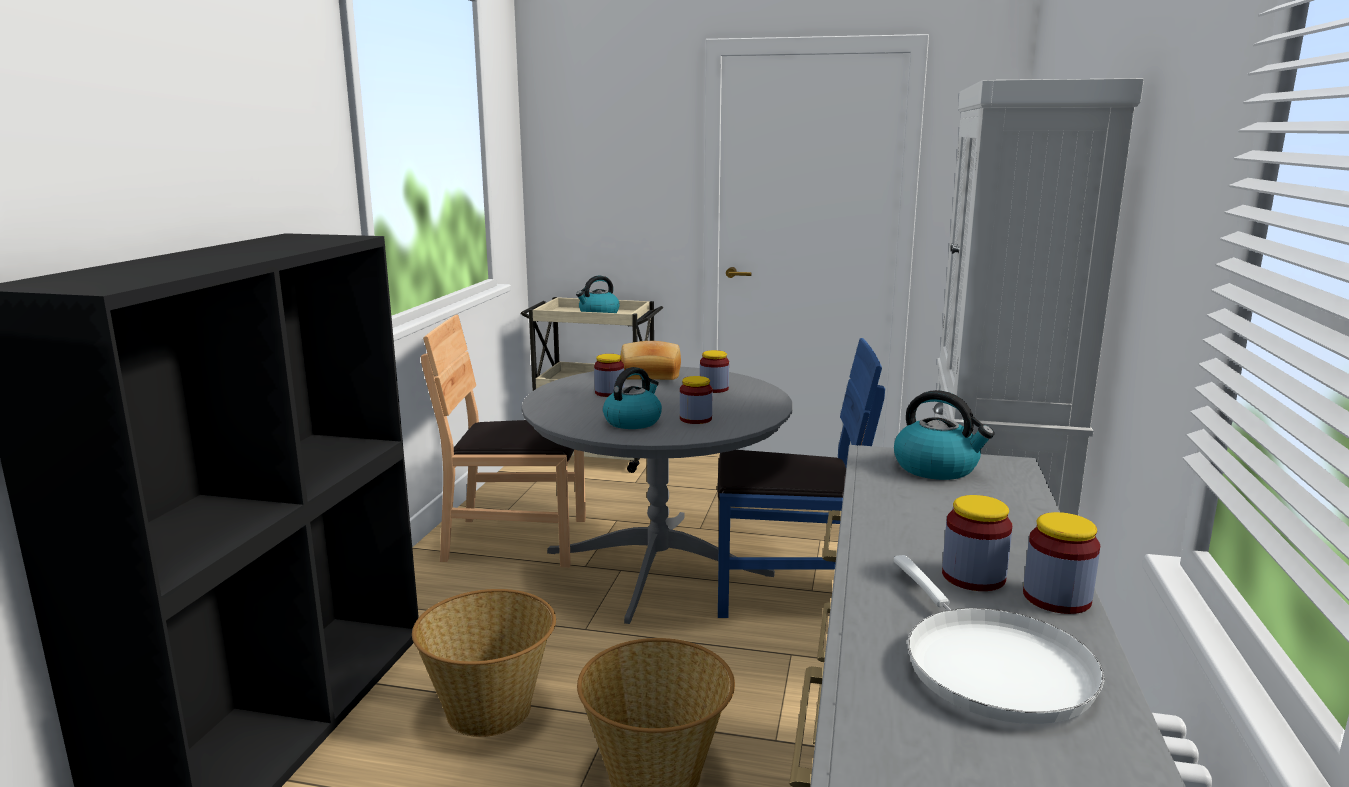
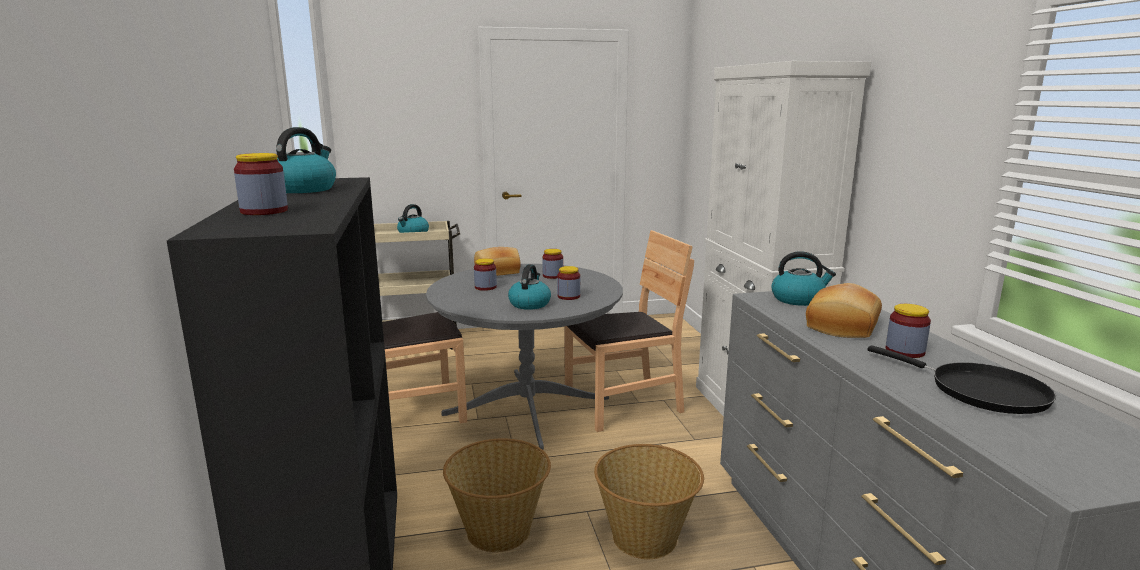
camera: 25 degrees left, 0 degrees up
(266, 246) = (304, 189): none -> kettle
(787, 588) = (623, 404): blue chair -> brown chair
(938, 520) = (844, 326): none -> bread
(990, 666) = (979, 391): white frying pan -> black frying pan
(1056, 598) = (953, 353): jar -> jar (264, 211)

